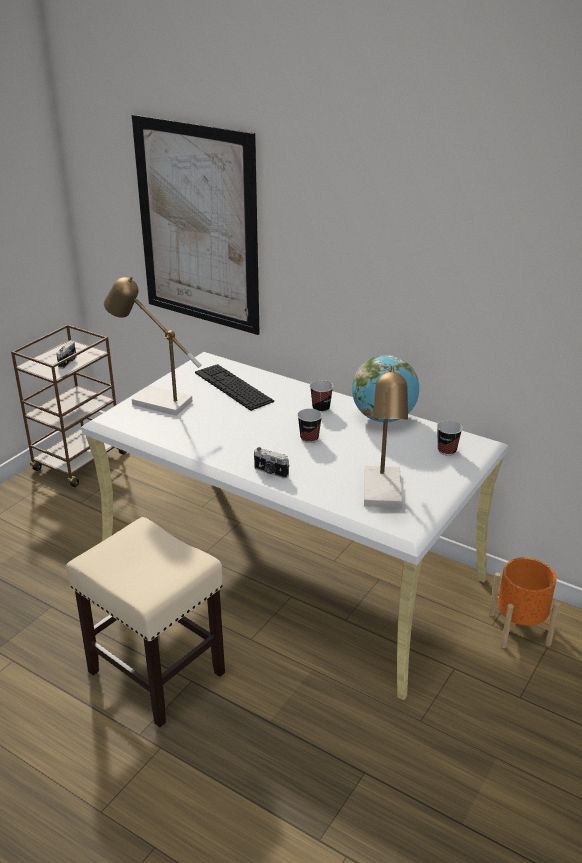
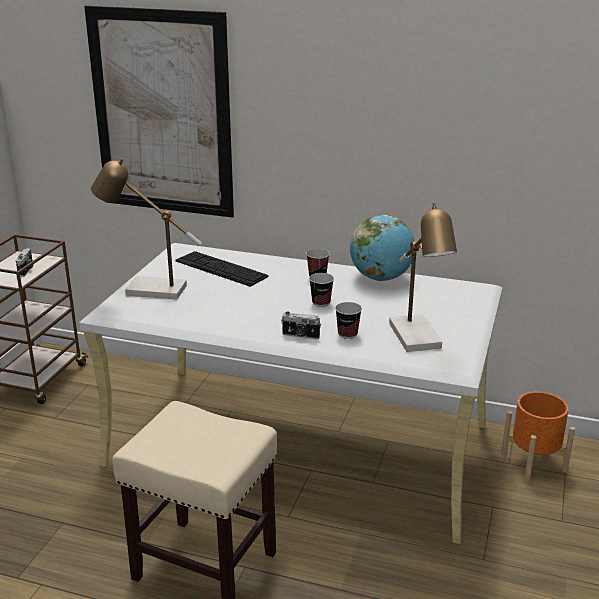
camera: 15 degrees left, 5 degrees down
(447, 450) = (454, 297): cup -> cup (347, 334)

